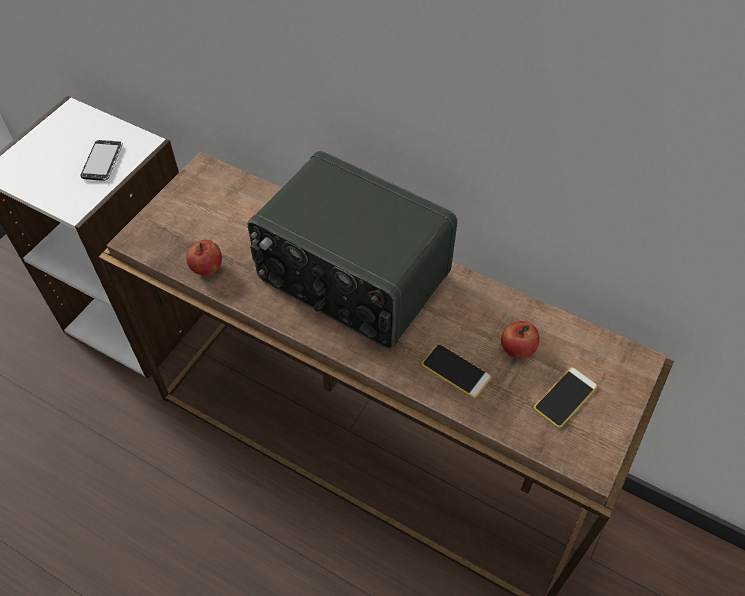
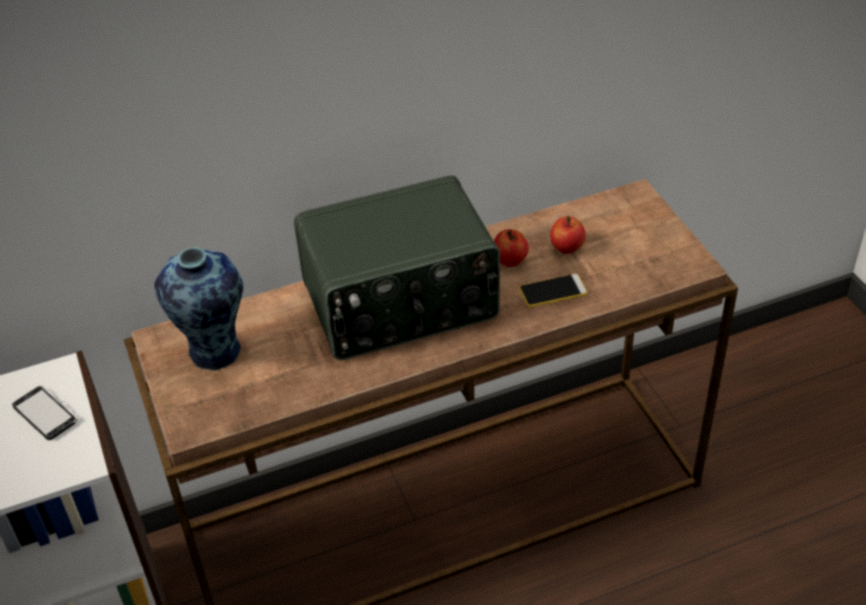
camera: 50 degrees left, 10 degrees down
(207, 269) = (285, 392): apple -> apple (510, 261)
(213, 206) = (214, 353): none -> vase
(565, 397) = (631, 247): phone -> none

